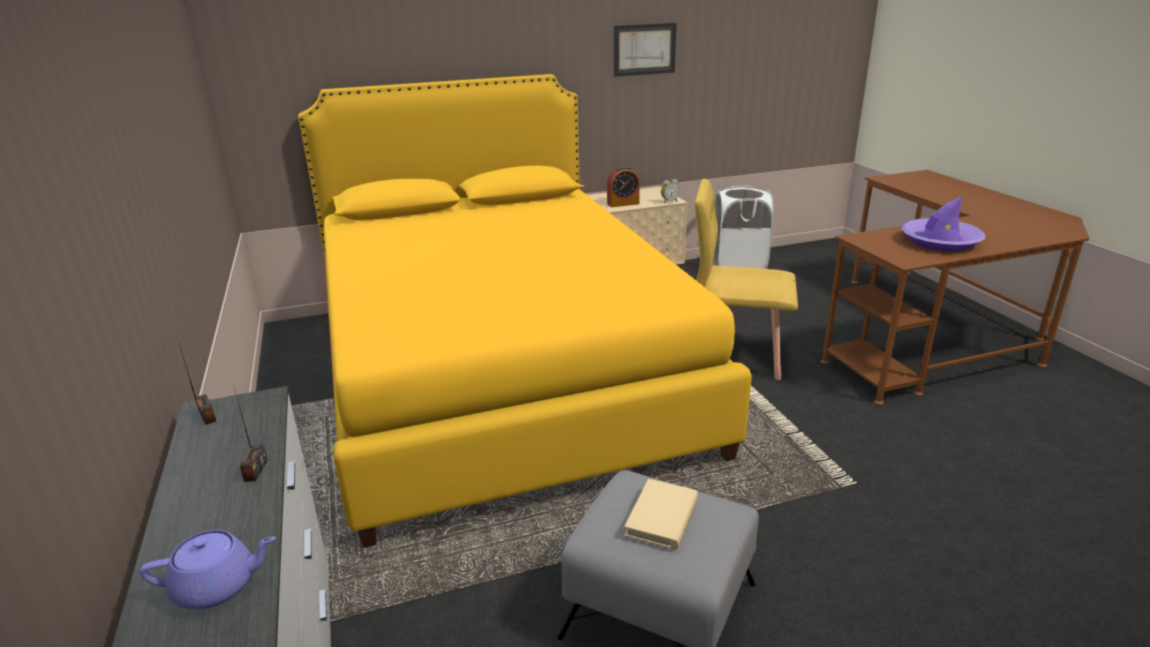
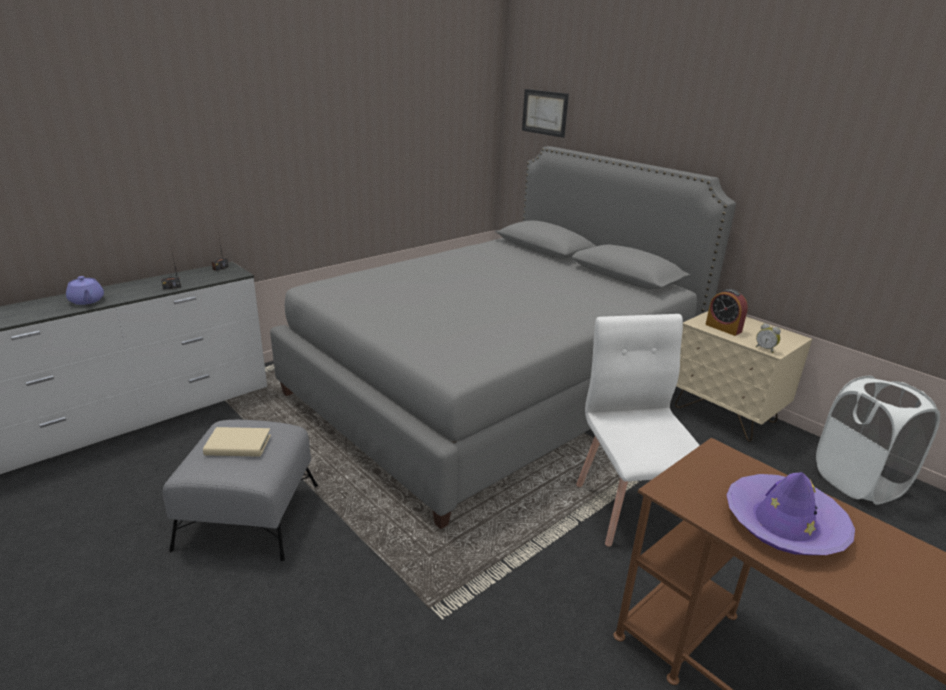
camera: 65 degrees right, 0 degrees up
(500, 373) = (494, 388): yellow bed -> grey bed
(644, 49) = (835, 177): picture -> picture (545, 112)
(737, 356) = (632, 508): yellow chair -> white chair

